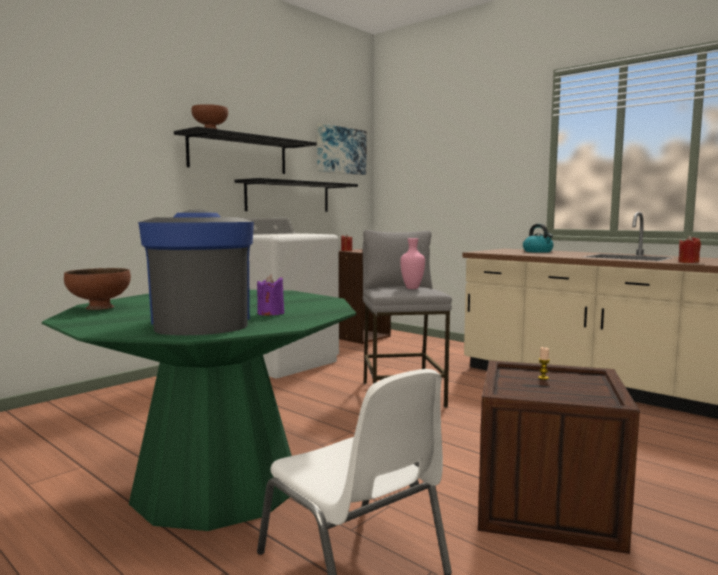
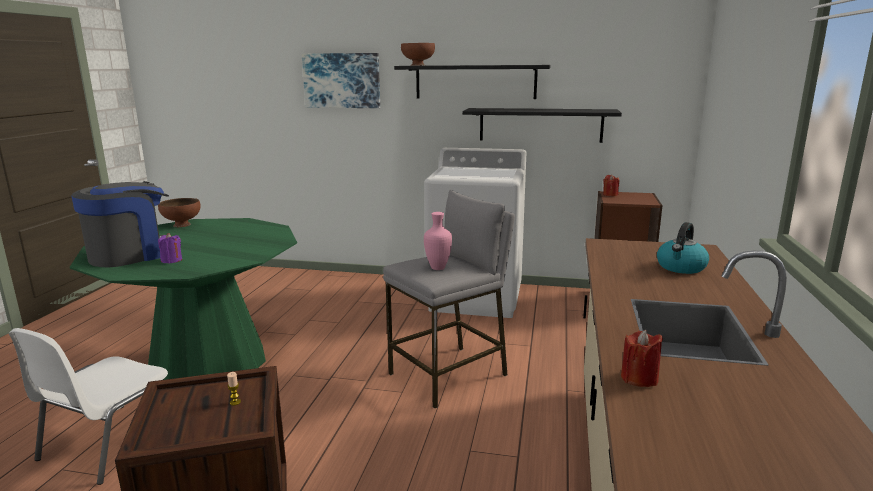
camera: 60 degrees right, 10 degrees up
(341, 150) = (636, 63): picture -> picture (342, 80)

